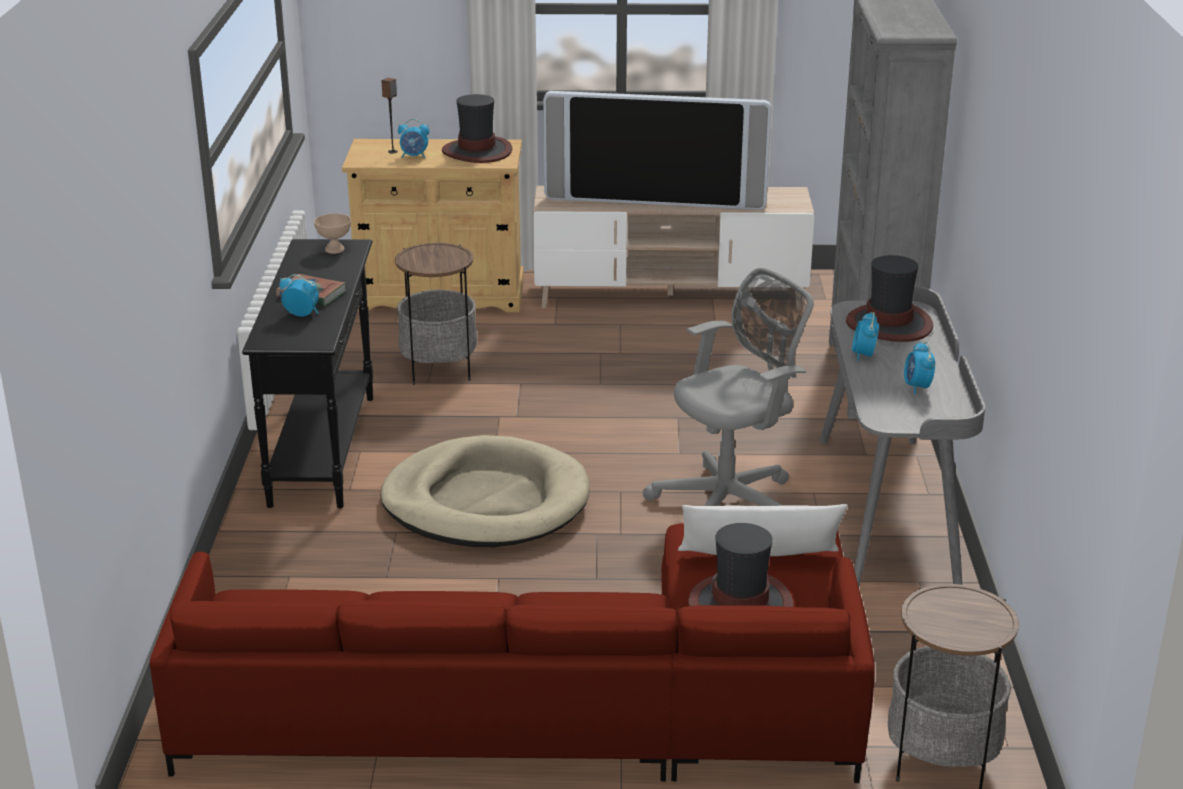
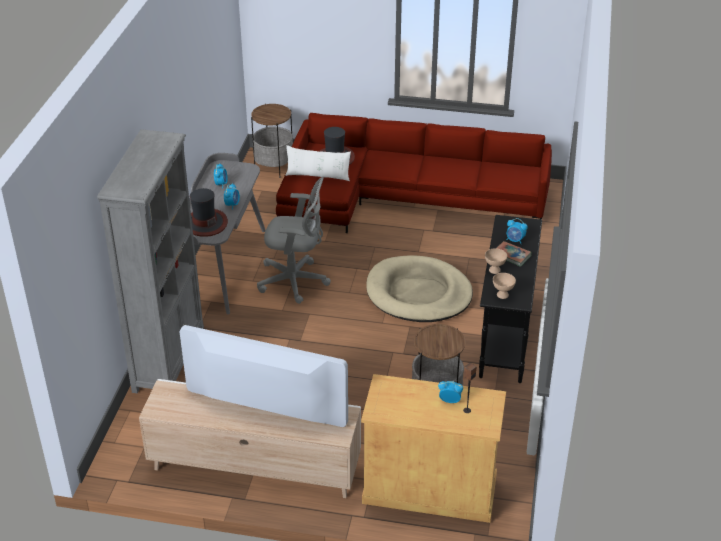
camera: 170 degrees left, 10 degrees up
(344, 275) = (495, 270): none -> beige bowl
(477, 151) = (399, 402): hat -> none
(730, 499) = (295, 281): grey office chair -> grey office chair turned 150 degrees counterclockwise

